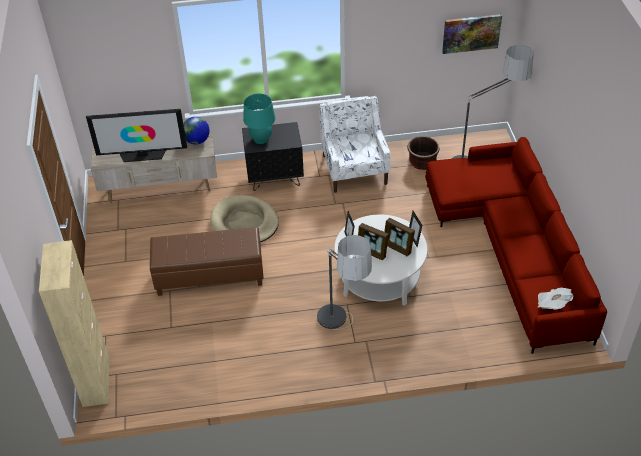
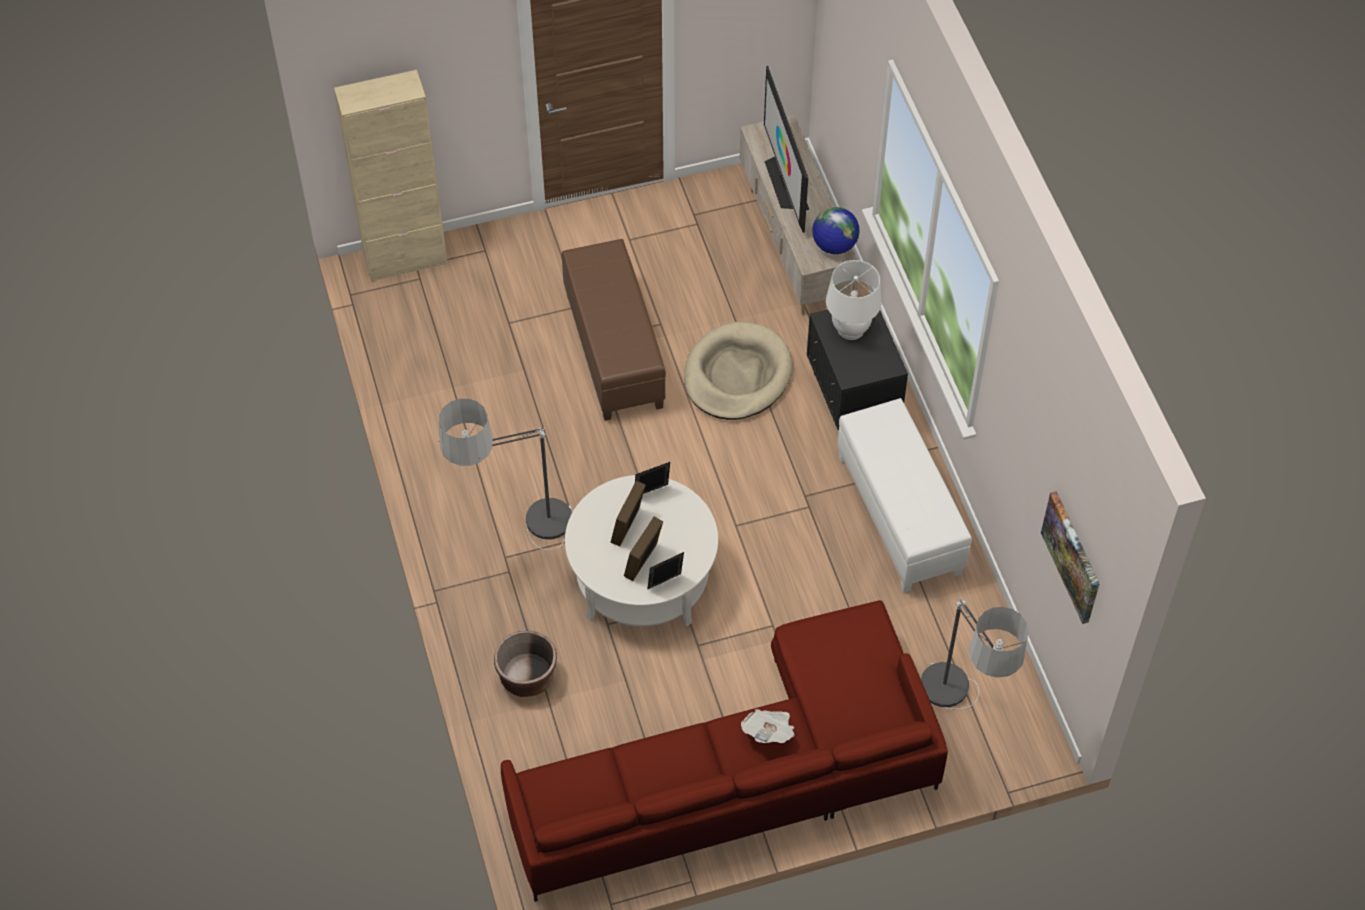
camera: 80 degrees right, 10 degrees up
(261, 139) = (850, 329): turquoise table lamp -> white table lamp
(354, 169) = (900, 515): white armchair -> white ottoman
(422, 162) = (940, 621): brown planter -> brown planter (527, 677)
(552, 304) = (557, 797): newspaper -> newspaper (769, 732)

